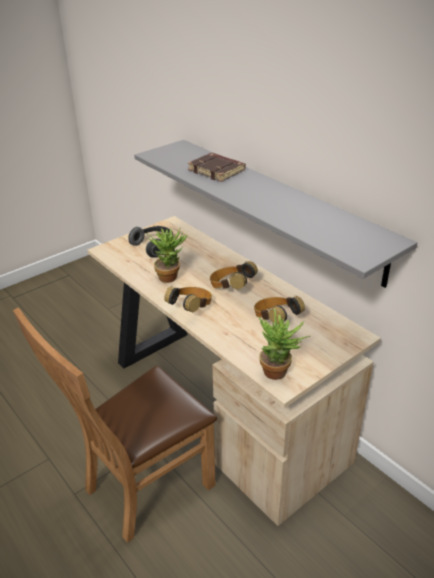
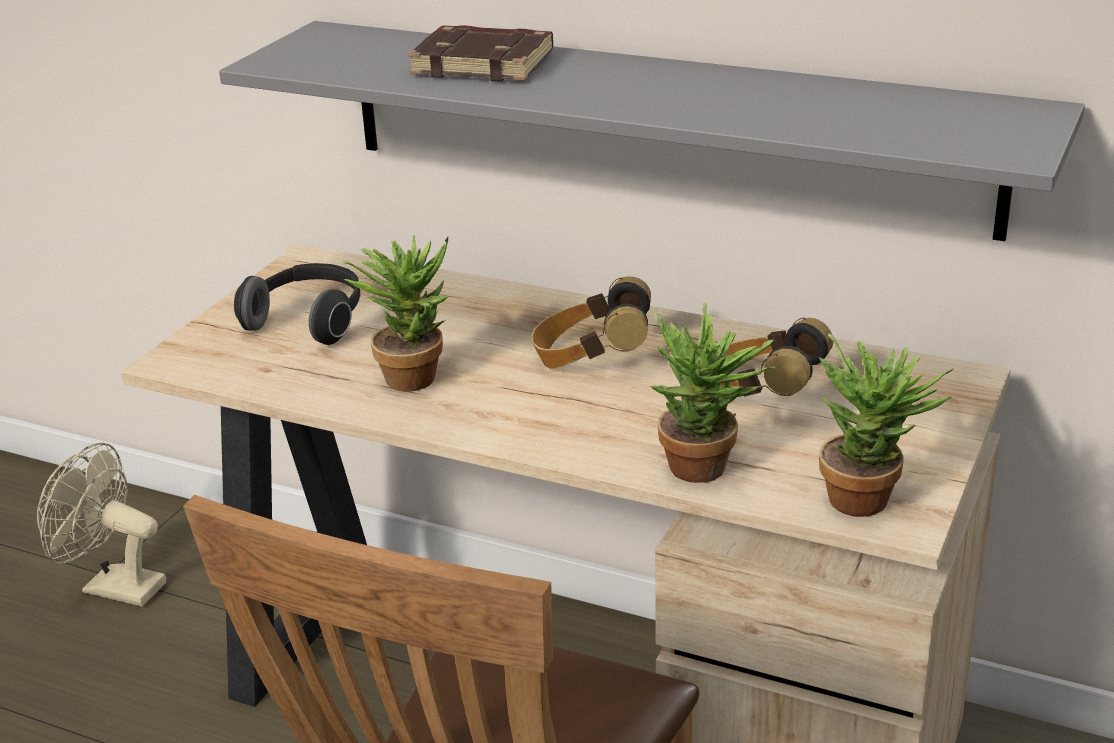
camera: 25 degrees left, 5 degrees down
(107, 313) = (113, 586): none -> beige fan
(191, 309) = (536, 429): headphones -> none
(233, 343) = (708, 471): none -> potted plant

